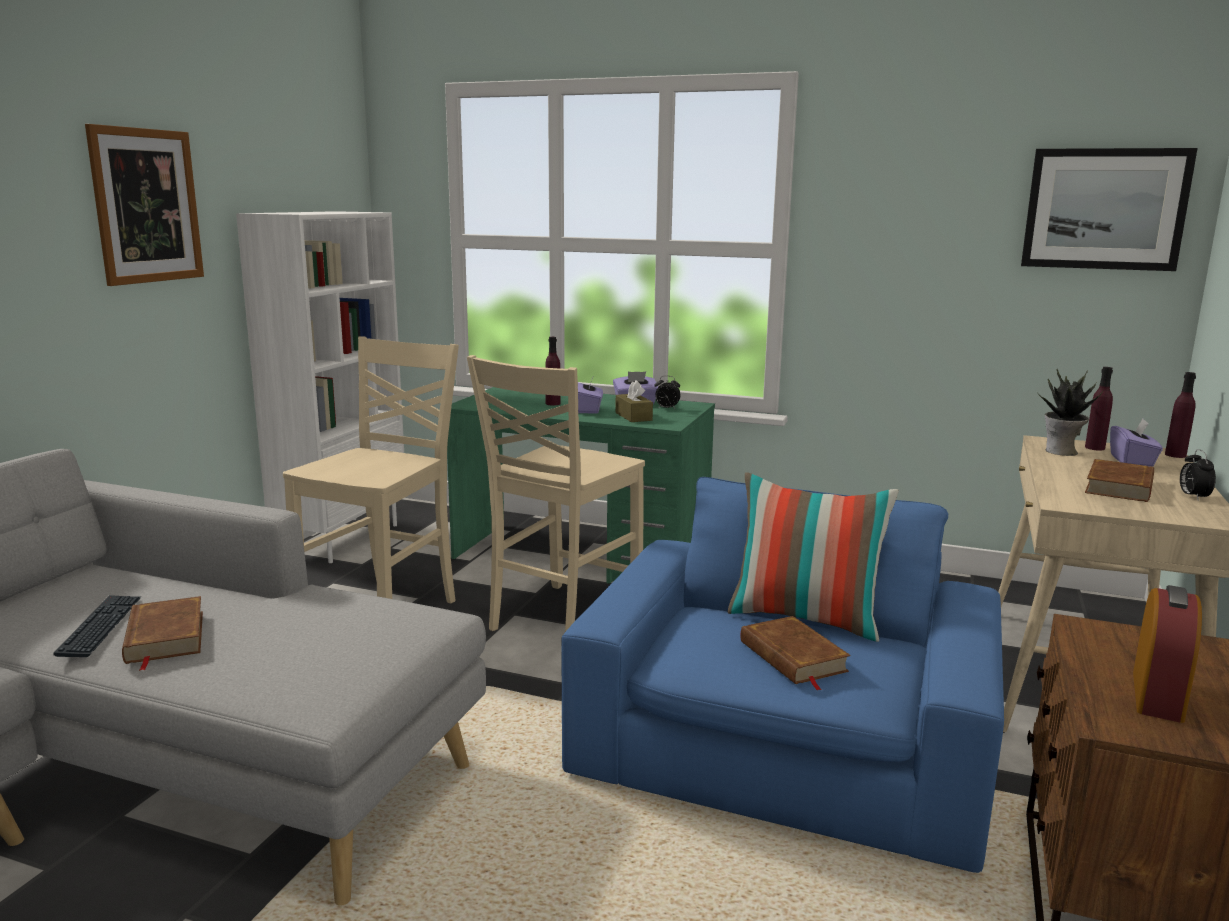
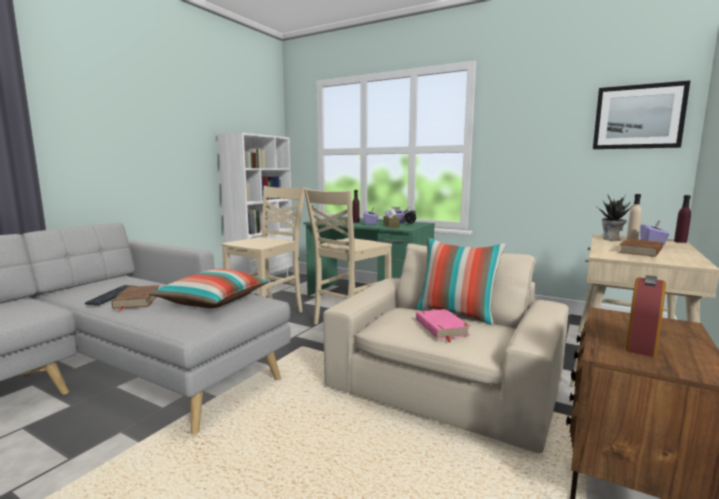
camera: 10 degrees right, 5 degrees down
(147, 206) = (174, 126): picture -> none
(333, 629) = (213, 301): none -> pillow
(784, 751) = (444, 385): blue armchair -> beige armchair
(792, 657) = (441, 328): brown book -> pink book
(1094, 448) = (632, 238): purple bottle -> beige bottle
(1192, 497) = (685, 255): alarm clock -> none

